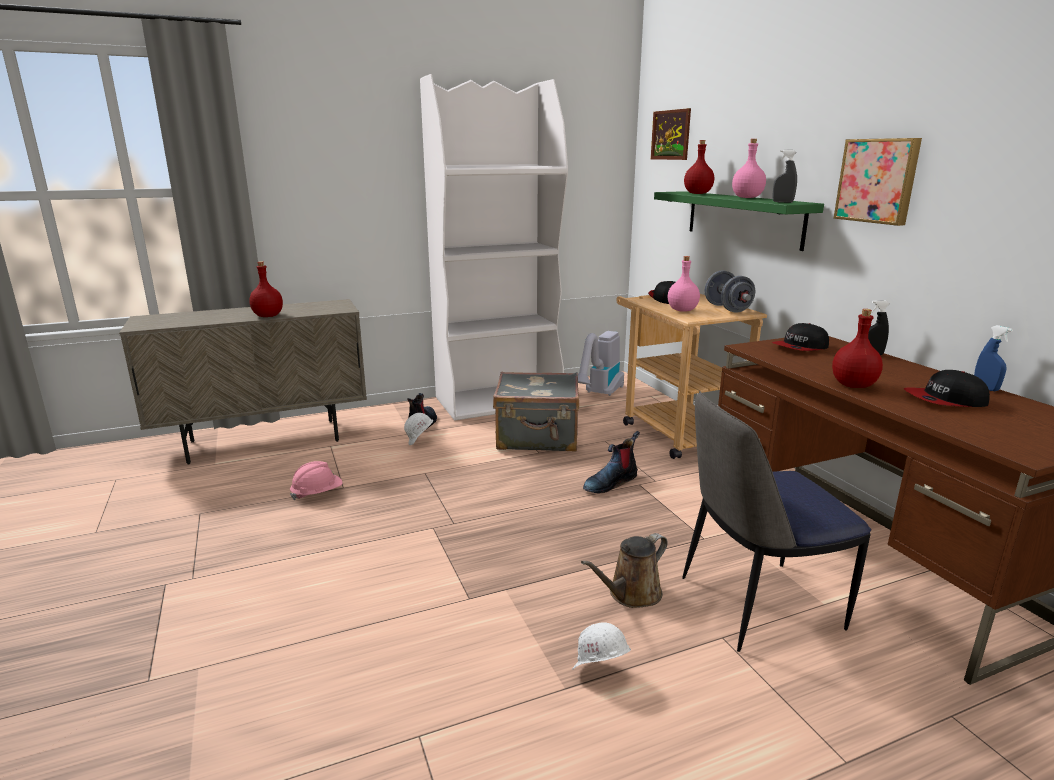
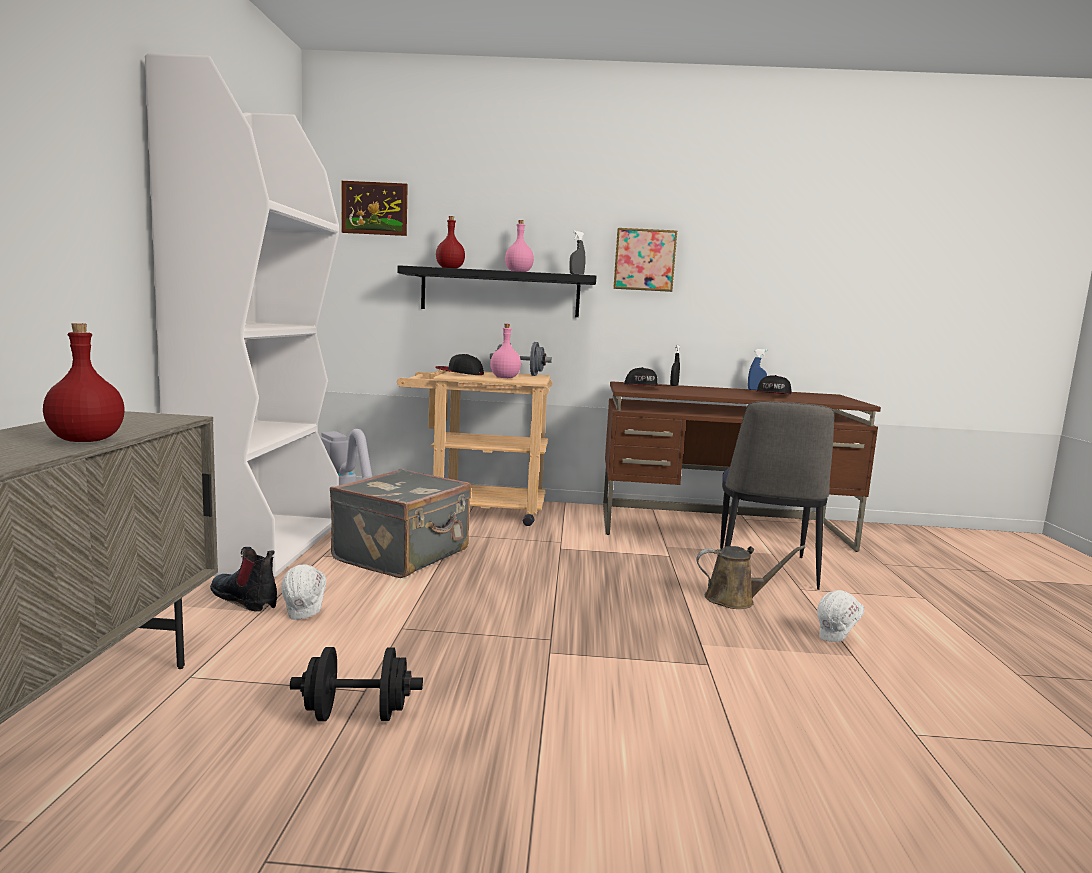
camera: 65 degrees left, 10 degrees down
(317, 494) = (357, 715): pink hard hat -> black dumbbell
(610, 482) = (544, 556): boot -> none
(631, 594) = (735, 599): brown watering can -> brown watering can turned 75 degrees counterclockwise
(743, 218) = (500, 293): green shelf -> black shelf
(853, 385) = (734, 396): red bottle -> none

